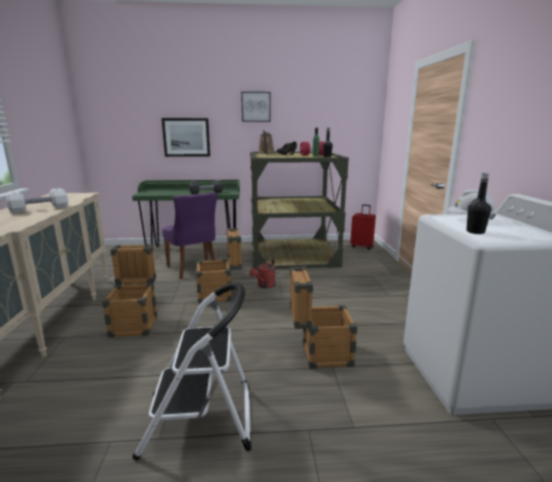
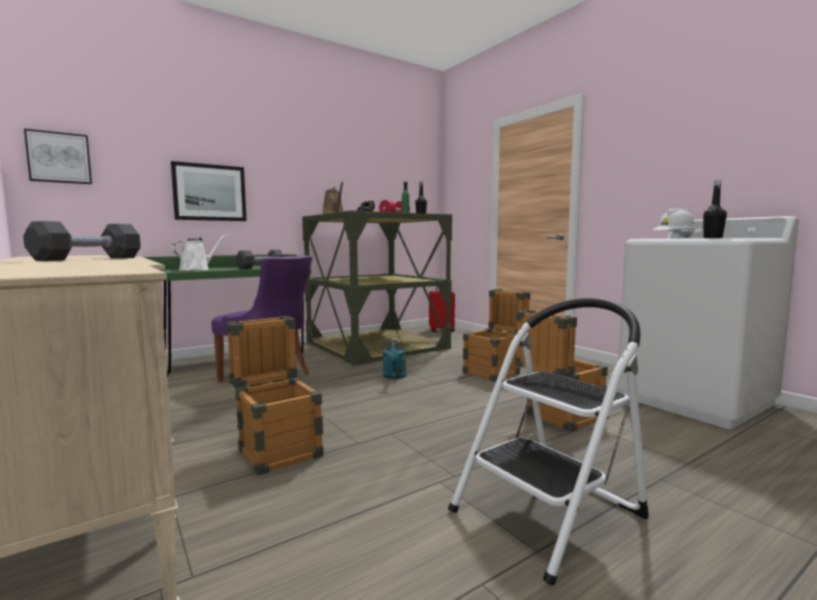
camera: 30 degrees left, 10 degrees down
(39, 209) = (89, 259): white dumbbell -> black dumbbell
(168, 192) = (197, 269): none -> white watering can
(220, 295) = (353, 395): crate -> crate (496, 372)
(256, 107) = (307, 158): picture -> picture (59, 157)
(264, 286) = (394, 377): red watering can -> turquoise watering can

